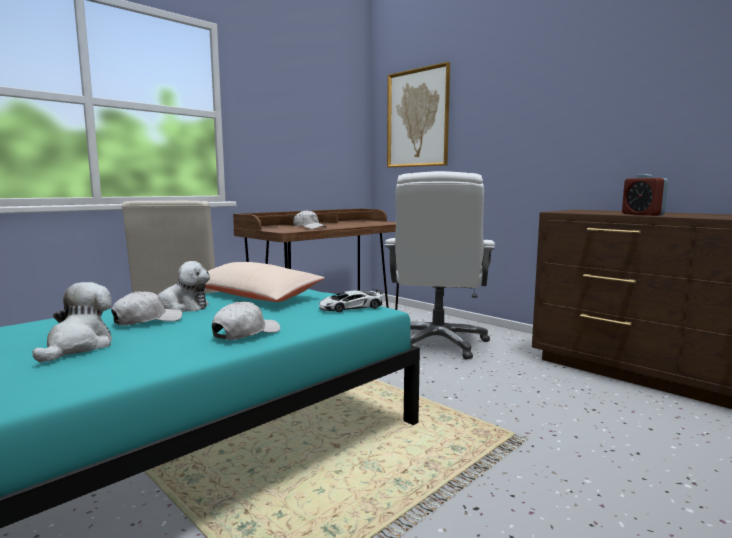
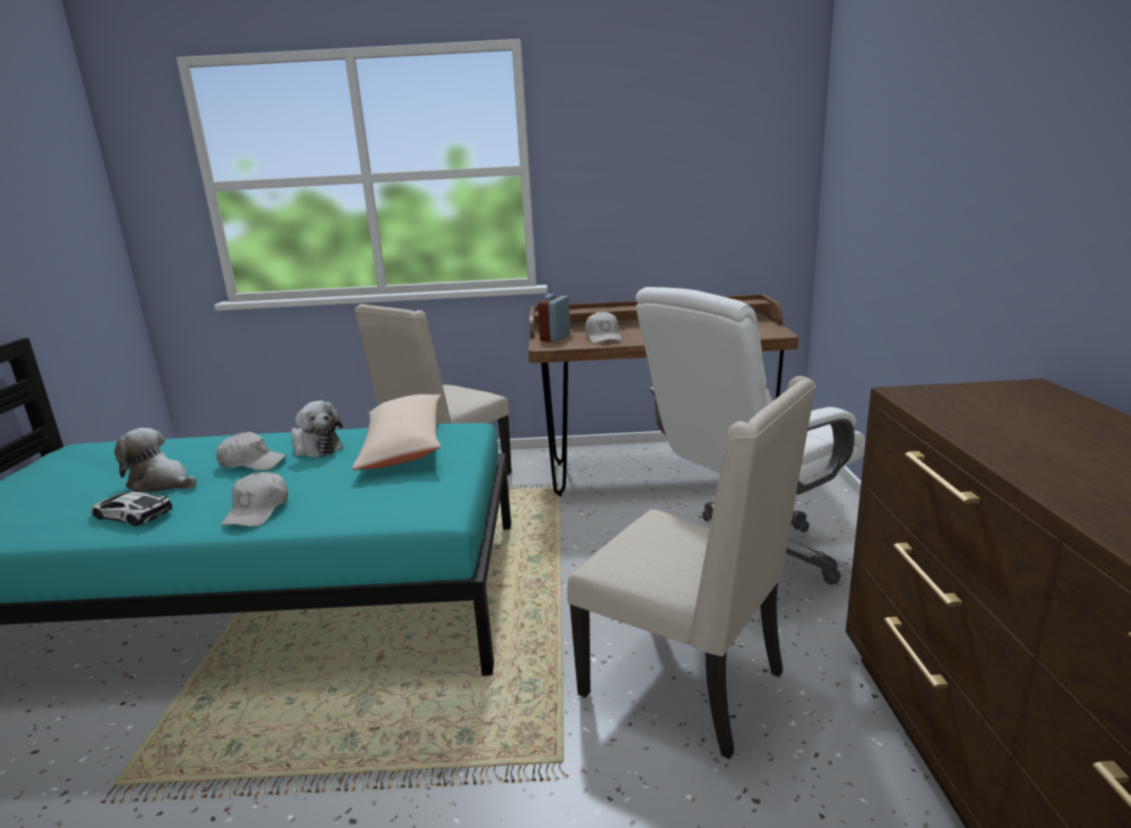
camera: 45 degrees right, 10 degrees up
(78, 346) = (161, 483): plush toy -> plush toy turned 120 degrees counterclockwise
(246, 333) = (258, 510): white cap -> white cap turned 105 degrees clockwise
(351, 307) = (421, 500): toy car -> toy car (132, 514)
(418, 118) = (868, 134): picture -> none
(503, 389) = (687, 684): none -> beige chair
(642, 214) = (1019, 458): alarm clock -> alarm clock (555, 337)

